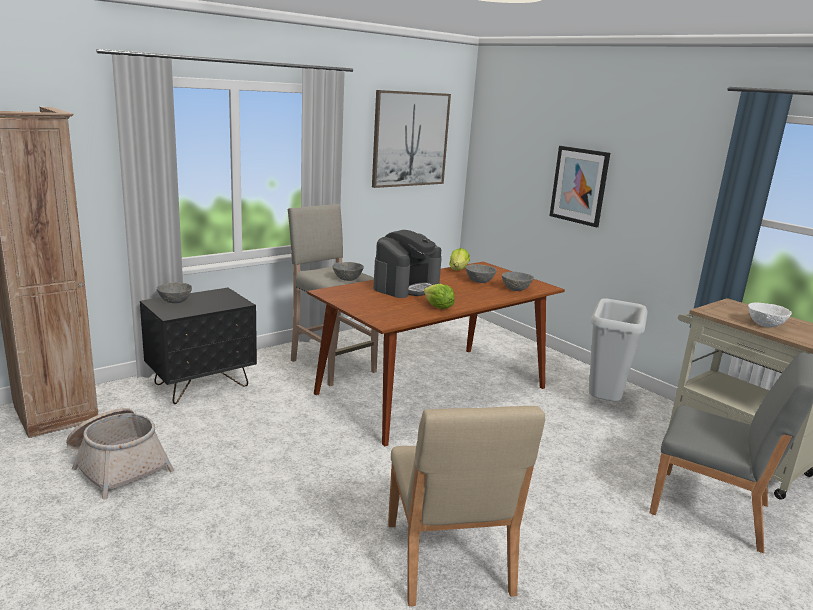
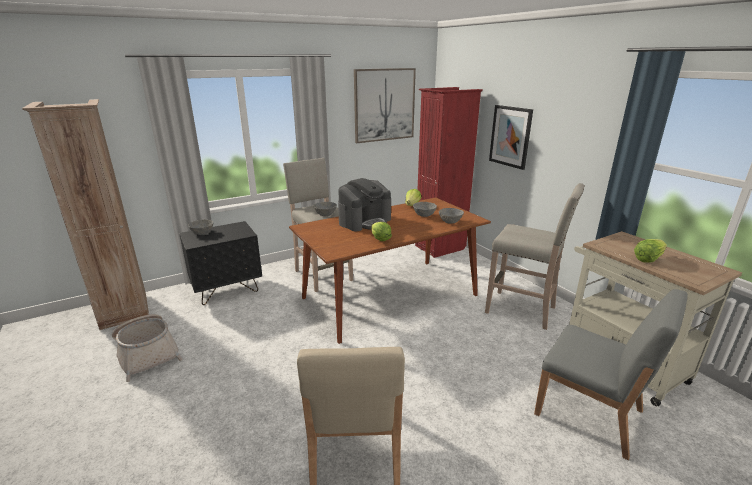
camera: 10 degrees right, 5 degrees up
(479, 332) = (440, 247): none -> red cabinet
(604, 404) = (522, 310): grey trash can -> beige stool
(765, 325) = (648, 259): white bowl -> lettuce

